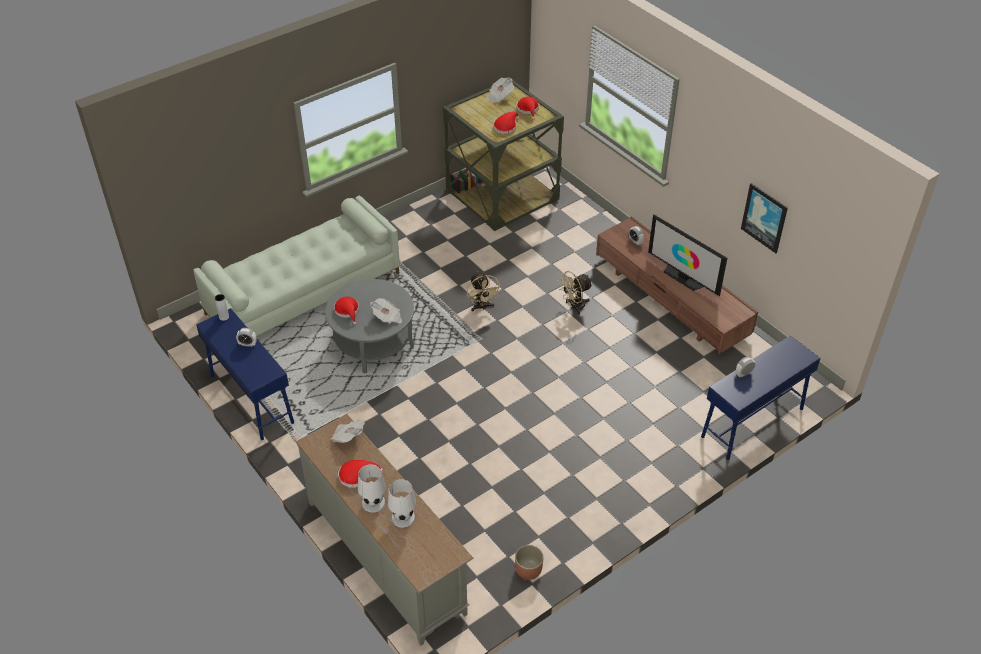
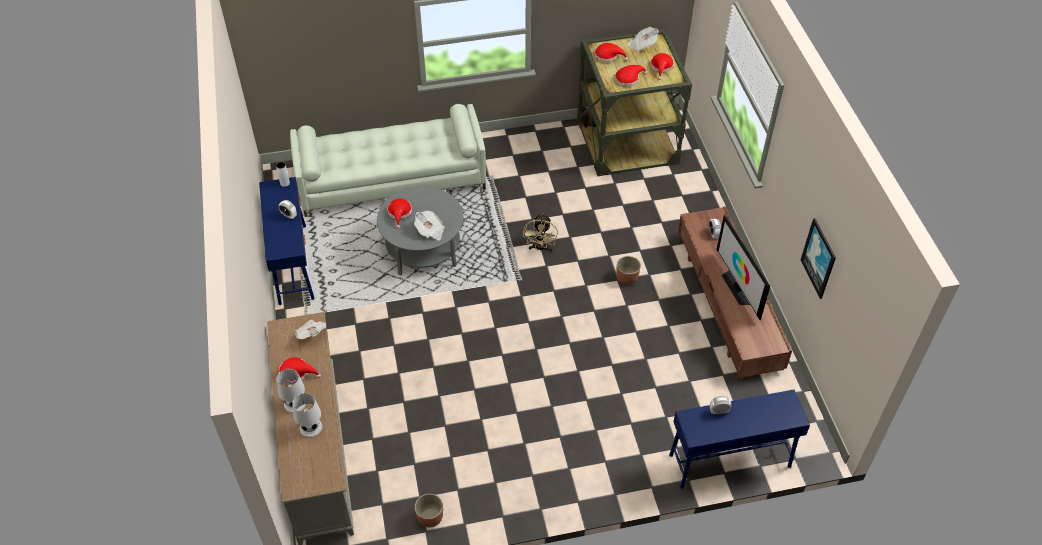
camera: 25 degrees right, 5 degrees up
(476, 113) = (608, 56): none -> red hat
(574, 306) = (627, 278): beige fan -> planter

